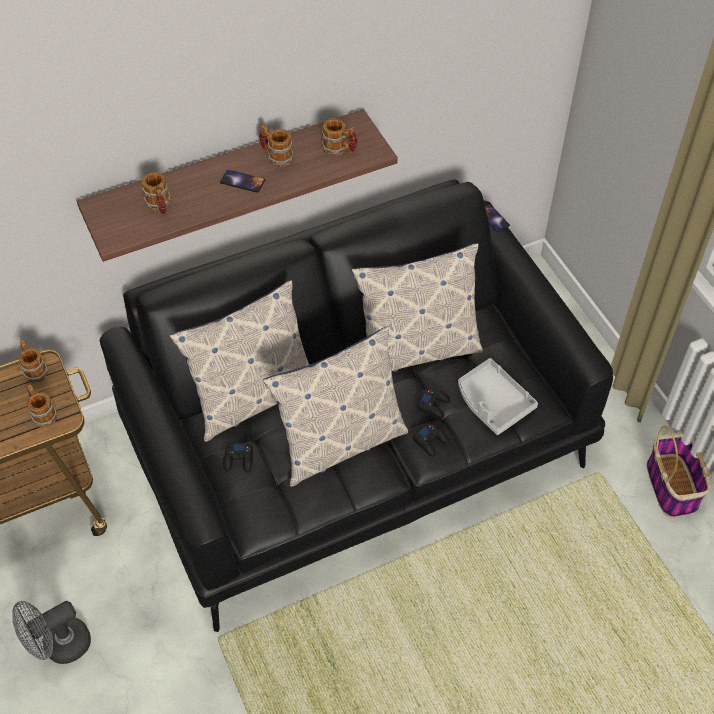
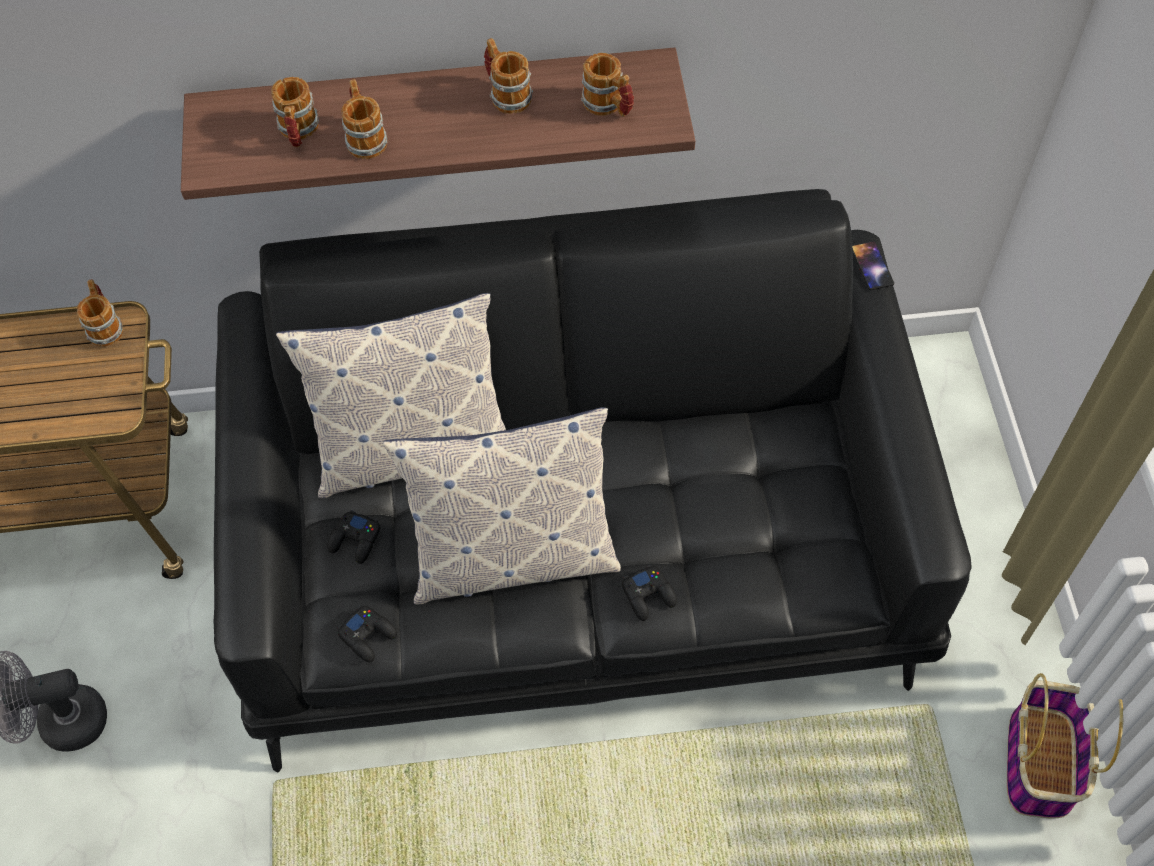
camera: 20 degrees right, 5 degrees up
(42, 413) = (91, 396): mug -> mug (365, 137)
(242, 181) = (438, 123): phone -> none
(416, 349) = (685, 442): pillow -> none
(433, 405) = (675, 539): black game controller -> black game controller (368, 635)
(493, 403) = (768, 562): grey tray -> none

